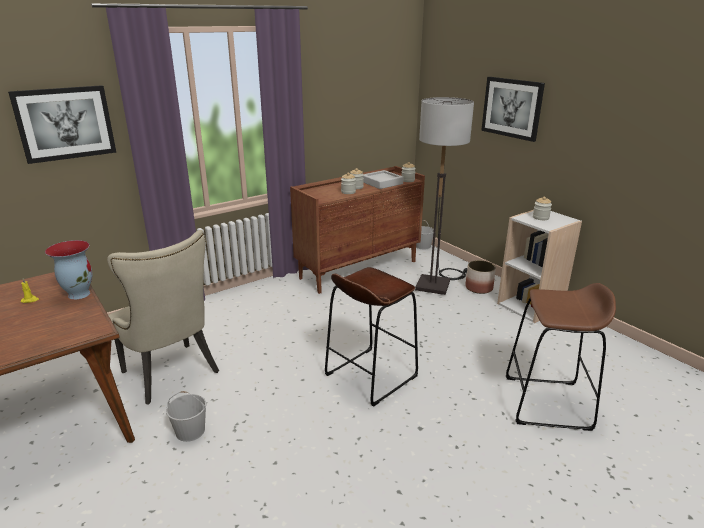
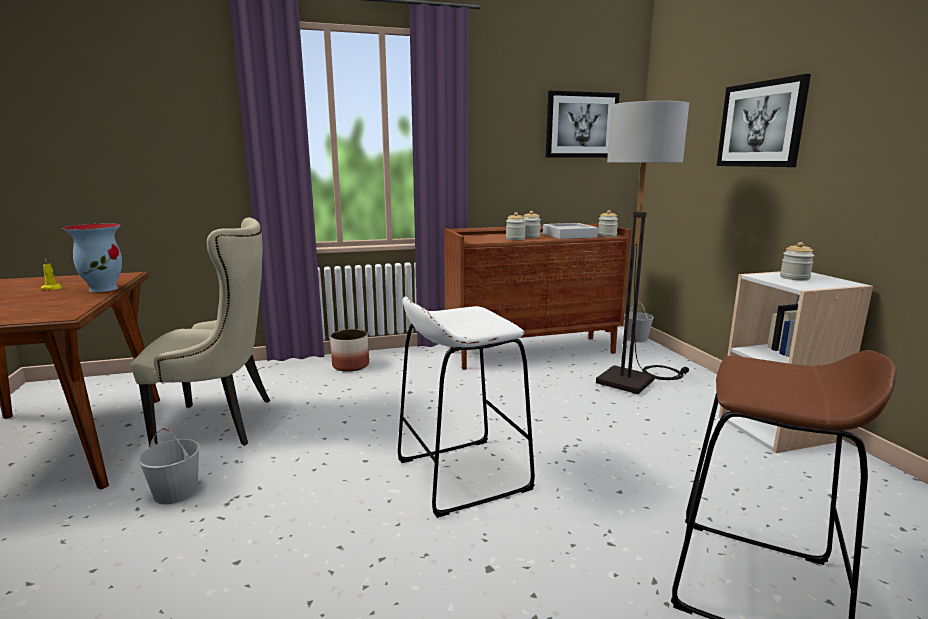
camera: 20 degrees right, 10 degrees down
(65, 123) = (179, 120): picture -> picture (581, 125)
(171, 374) = (220, 423): beige chair -> beige chair turned 75 degrees counterclockwise
(370, 375) = (462, 475): brown stool -> white stool
(479, 288) = (697, 394): planter -> planter (351, 365)

